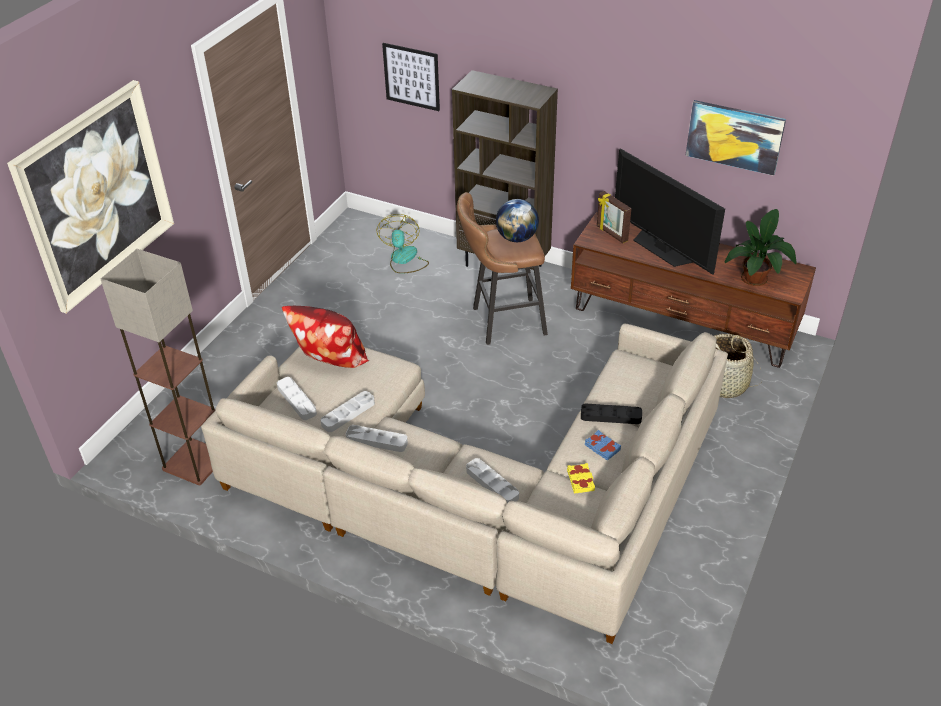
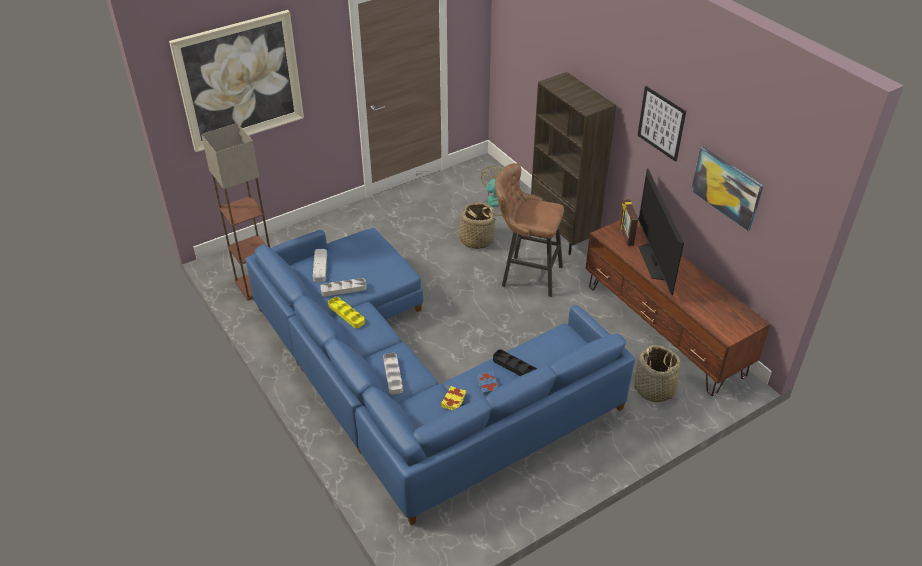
camera: 30 degrees right, 0 degrees up
(330, 360) = (364, 250): pillow -> none
(377, 441) = (346, 314): grey tray -> yellow tray
(411, 76) = (533, 65): picture -> picture (661, 123)
(416, 306) = (476, 240): none -> basket
(476, 488) = (411, 380): beige sofa -> blue sofa
(517, 238) = (543, 212): globe -> none
(756, 277) = (711, 312): potted plant -> none

